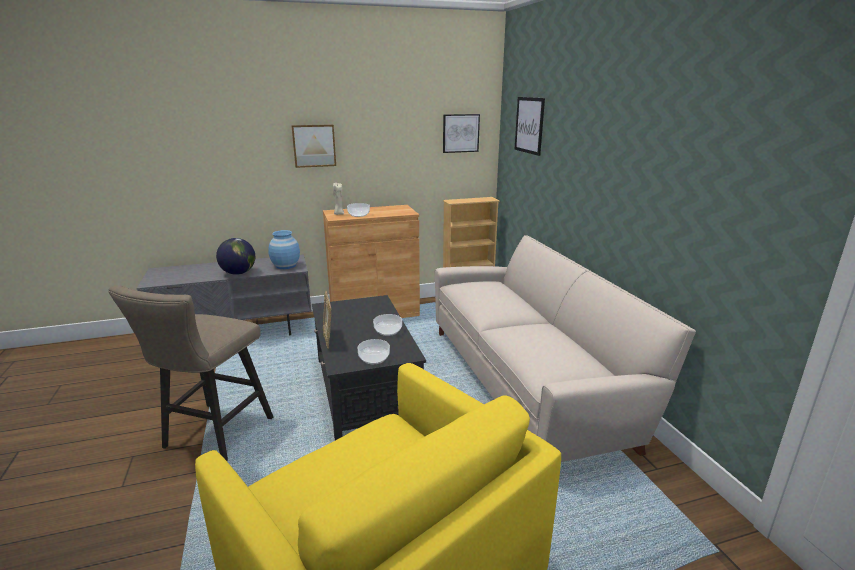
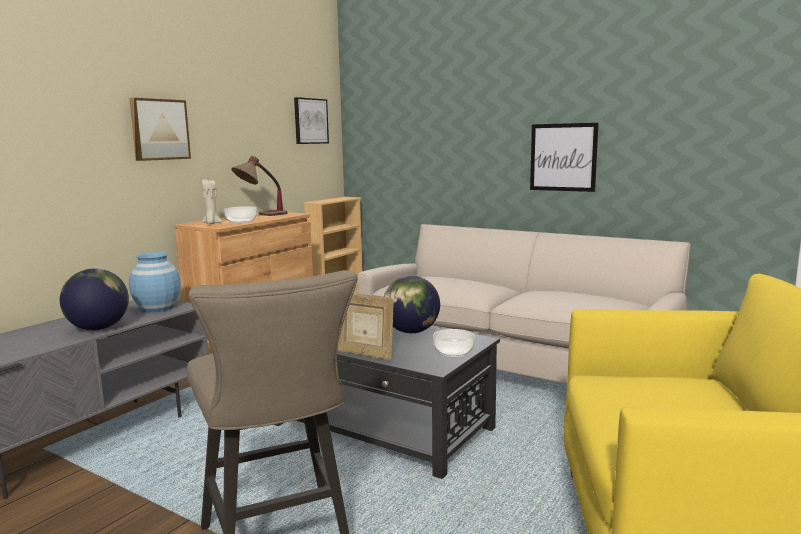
camera: 40 degrees left, 10 degrees down
(386, 210) = (261, 215): none -> table lamp
(387, 331) = (411, 332): bowl -> globe
(529, 125) = (403, 105): picture -> picture (563, 157)

